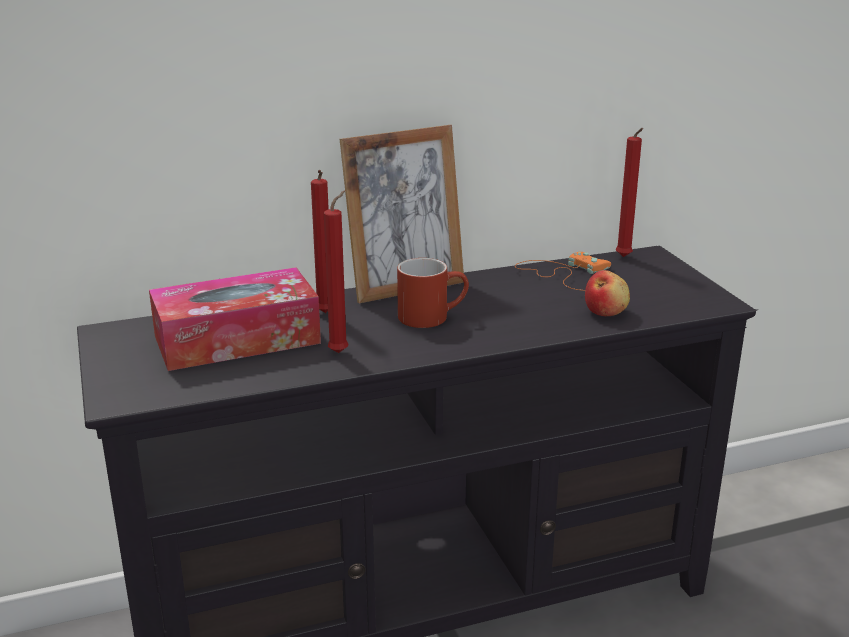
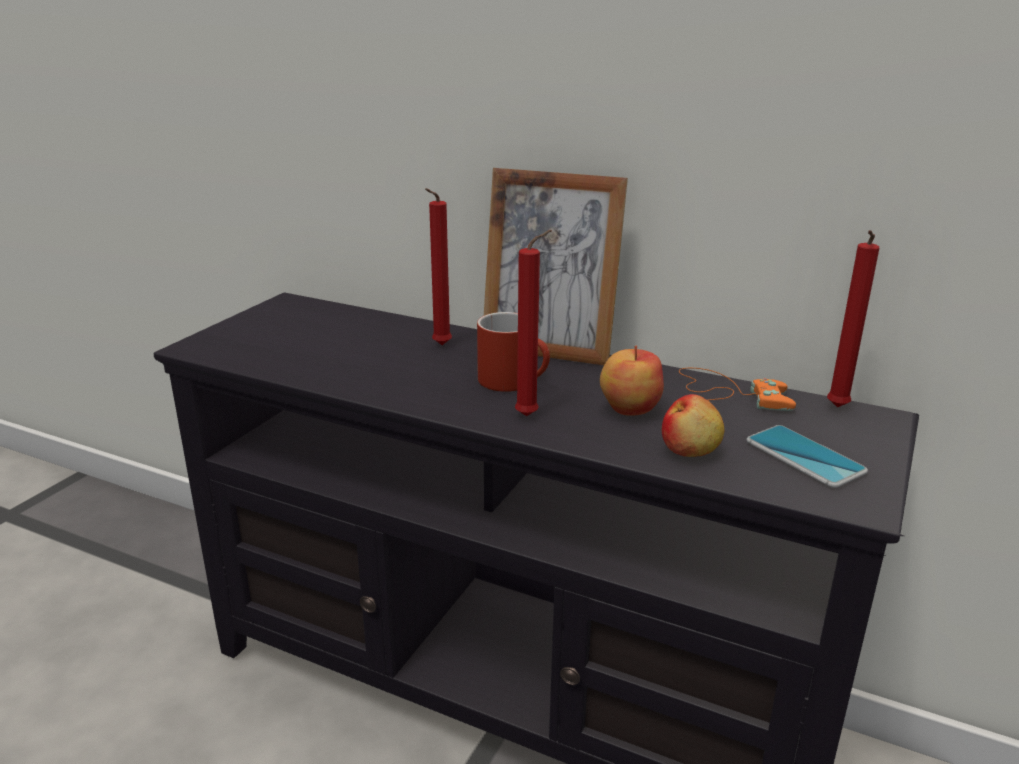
camera: 45 degrees right, 0 degrees up
(237, 340) = (343, 339): tissue box -> none
(341, 352) = (385, 378): red candle -> red candle (530, 416)
(529, 302) = (629, 408): none -> apple
(659, 290) = (804, 457): none -> phone

